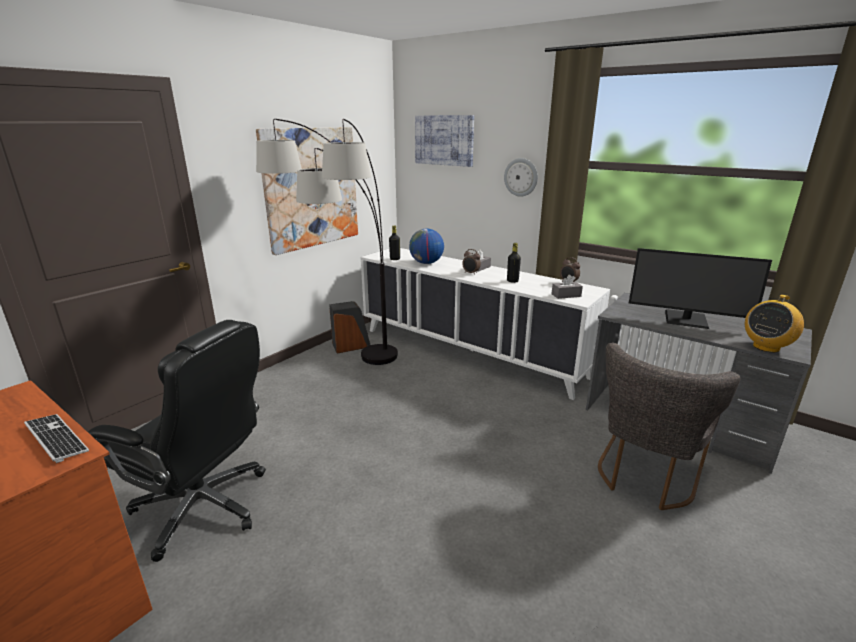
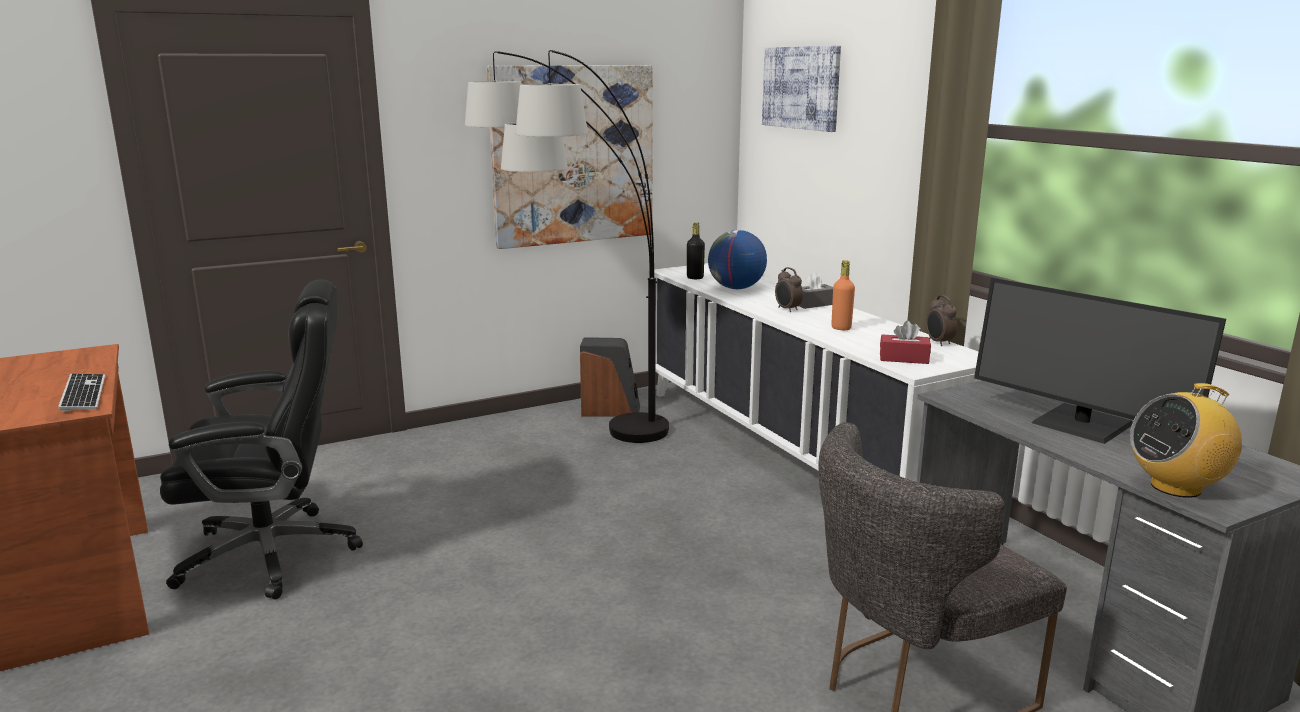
camera: 25 degrees right, 5 degrees down
(204, 506) = (274, 553): black office chair -> black office chair turned 60 degrees counterclockwise
(512, 281) = (841, 328): black bottle -> orange bottle
(521, 177) = (900, 151): wall clock -> none
(566, 295) = (904, 358): grey tissue box -> red tissue box

